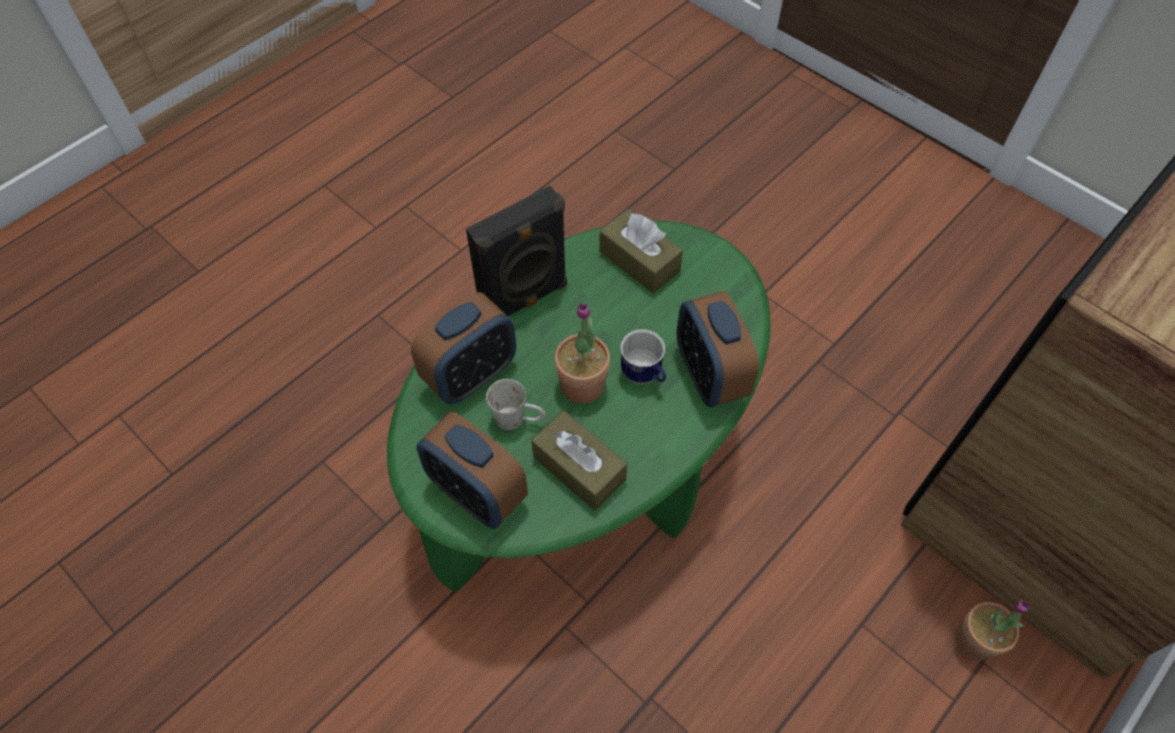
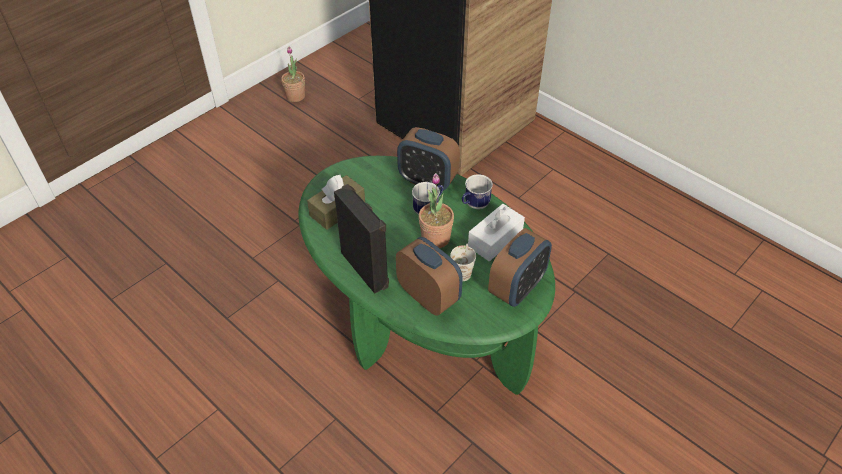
camera: 90 degrees left, 10 degrees down
(579, 468) = (495, 239): brown tissue box -> white tissue box
(656, 441) = (474, 205): none -> mug
(709, 375) = (427, 181): alarm clock -> alarm clock turned 45 degrees clockwise
(975, 640) = (521, 157): potted plant -> potted plant (295, 96)

